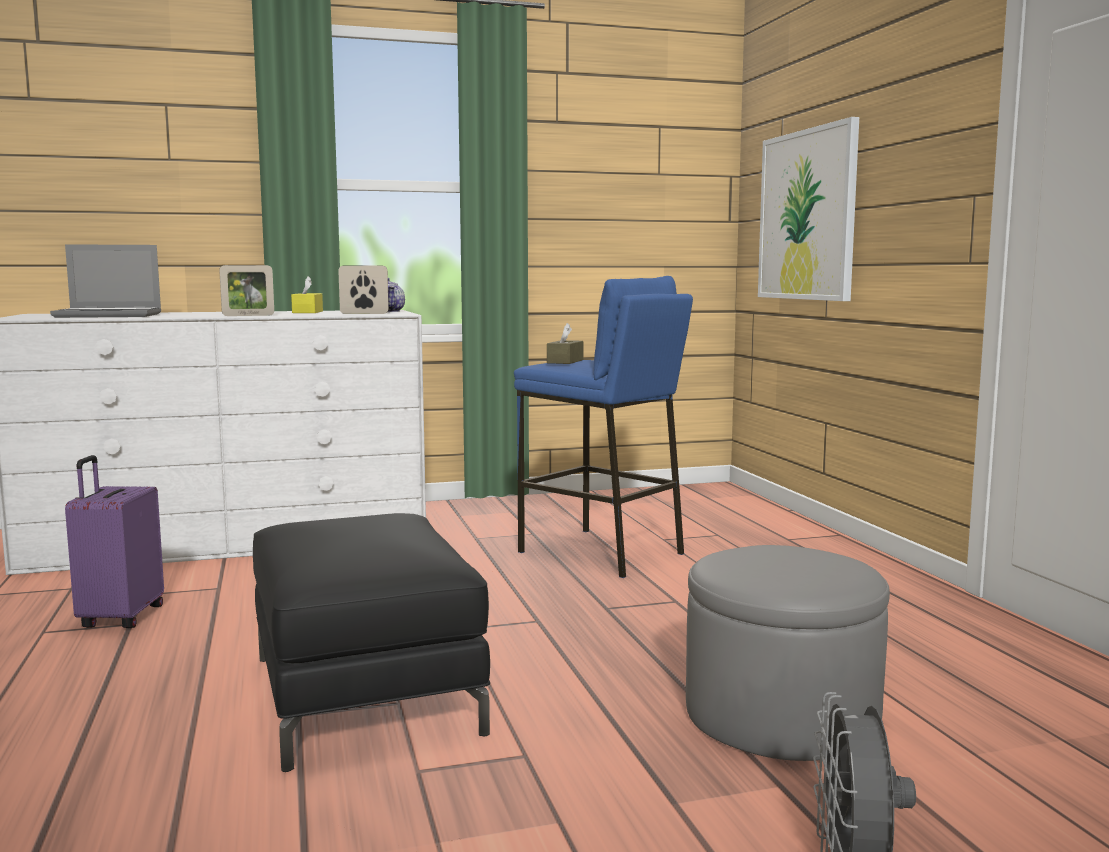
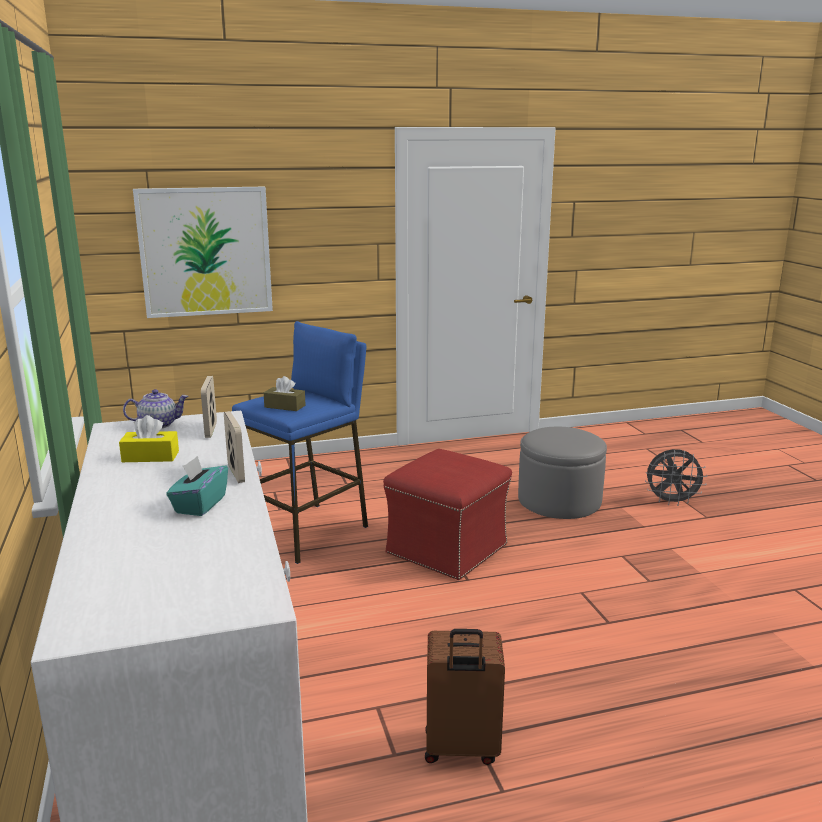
camera: 90 degrees left, 10 degrees up
(110, 315) = (195, 552): laptop -> none
(120, 618) = (461, 749): purple suitcase -> brown suitcase
(192, 315) = (199, 505): none -> turquoise tissue box
(364, 693) = (573, 604): black ottoman -> none
(556, 619) = (447, 548): none -> red ottoman

